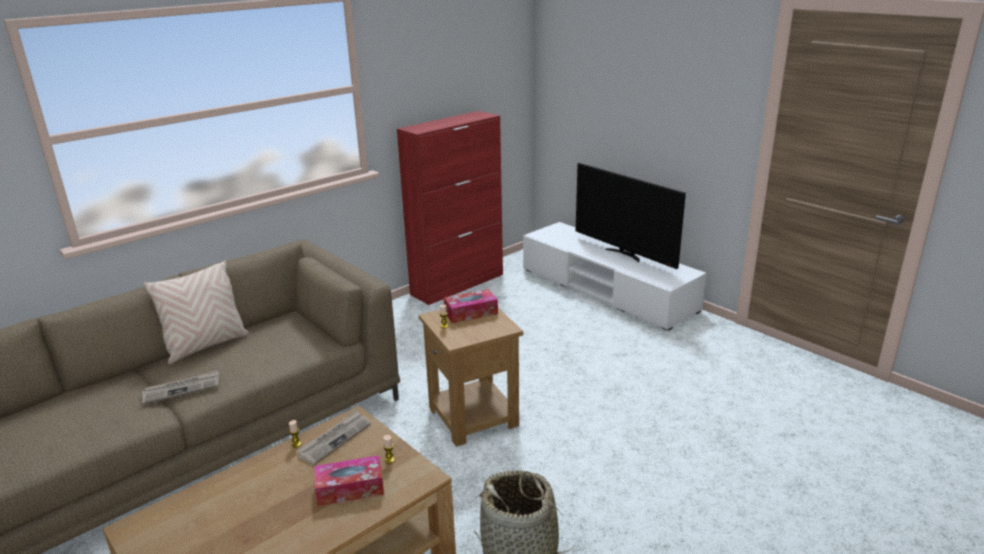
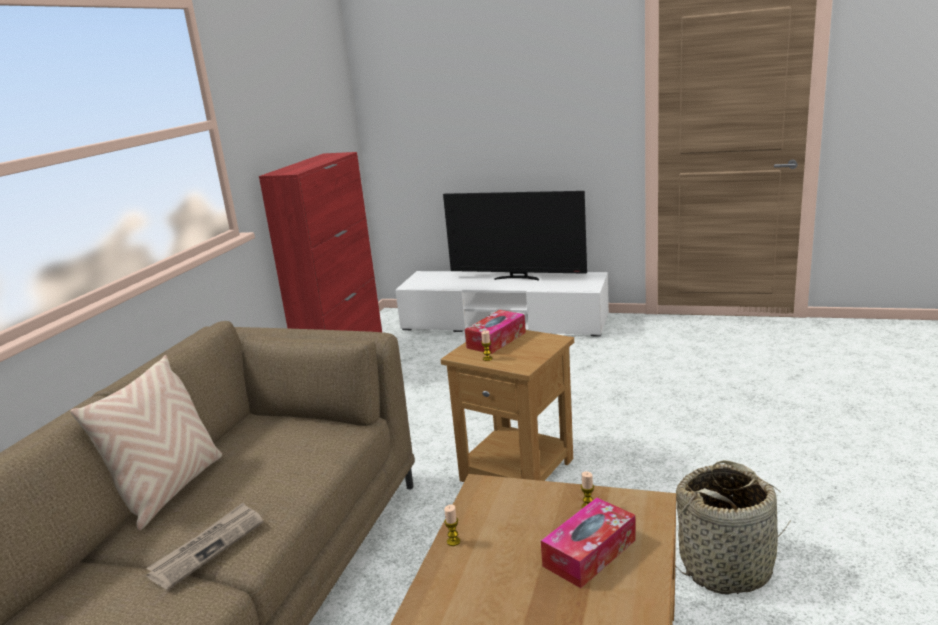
camera: 30 degrees left, 5 degrees down
(335, 439) = (493, 515): newspaper -> none

